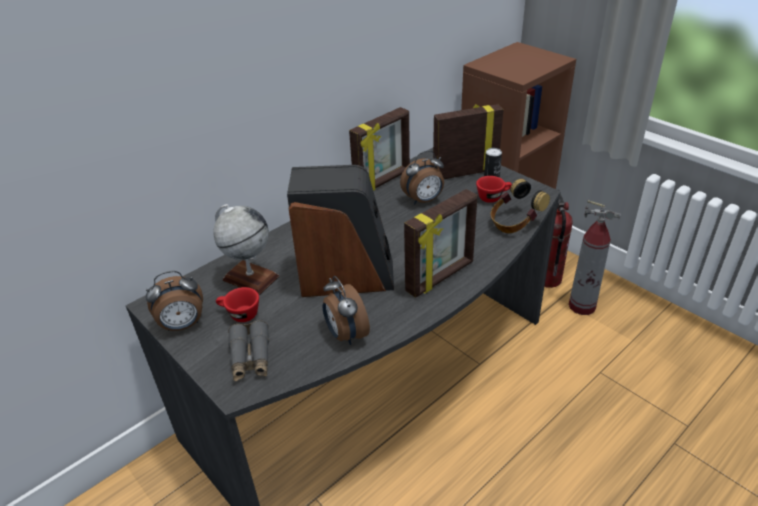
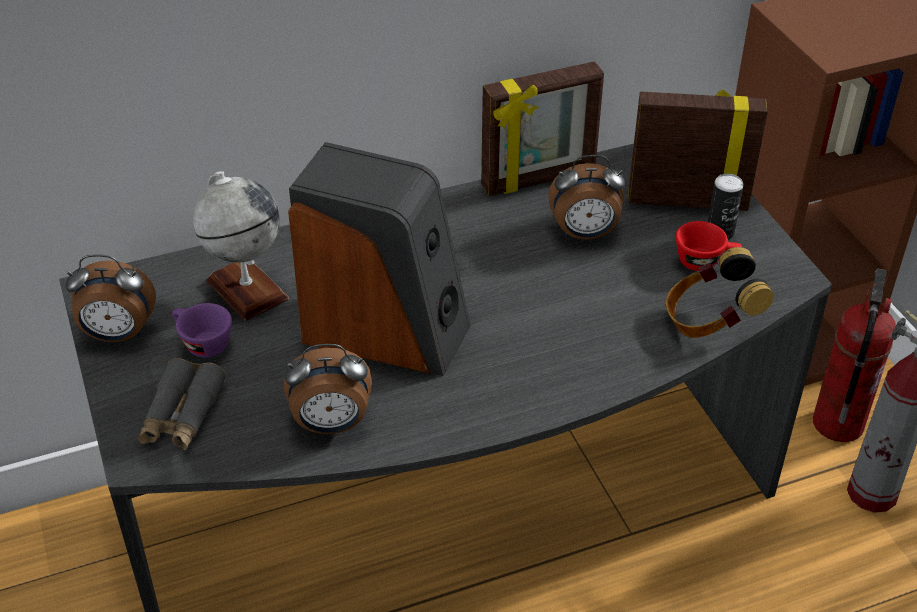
camera: 20 degrees right, 5 degrees up
(239, 314) = (201, 343): red cup -> purple cup
(345, 334) = (331, 425): alarm clock -> alarm clock turned 90 degrees counterclockwise
(441, 277) = (528, 378): picture frame -> none

